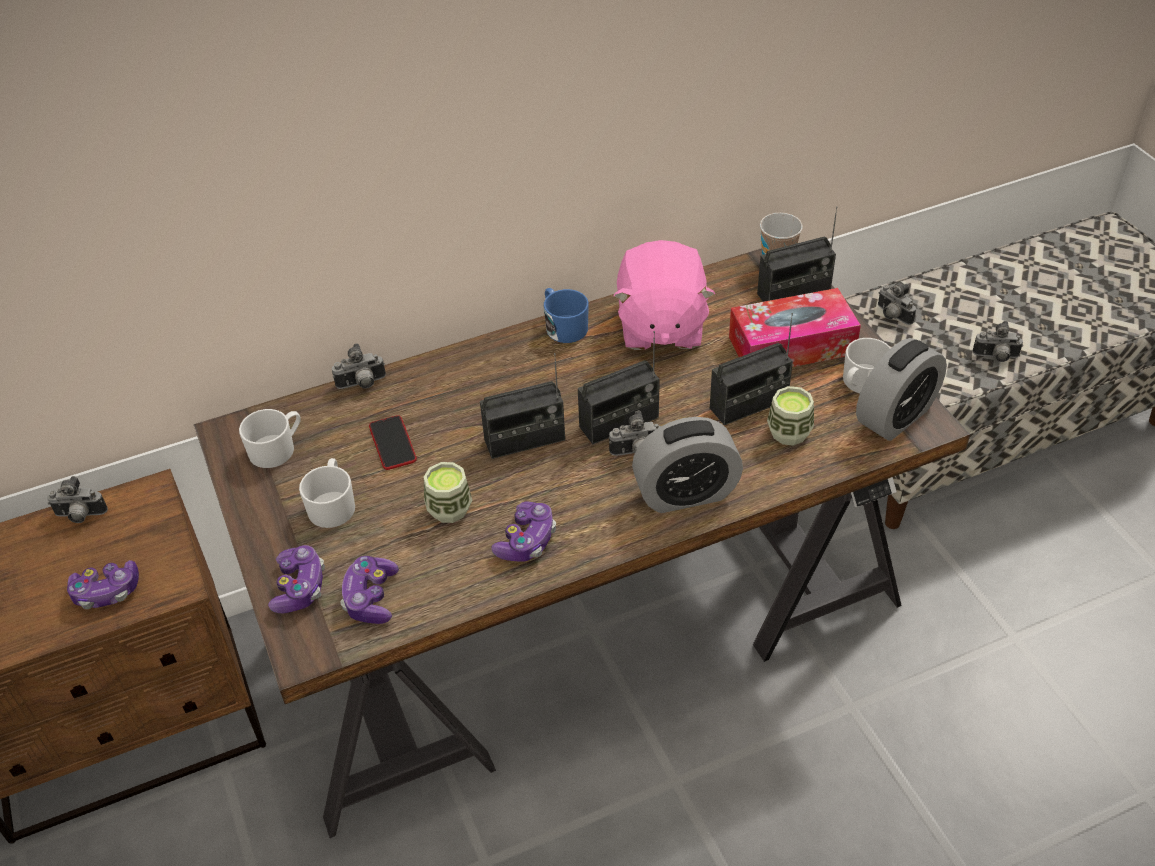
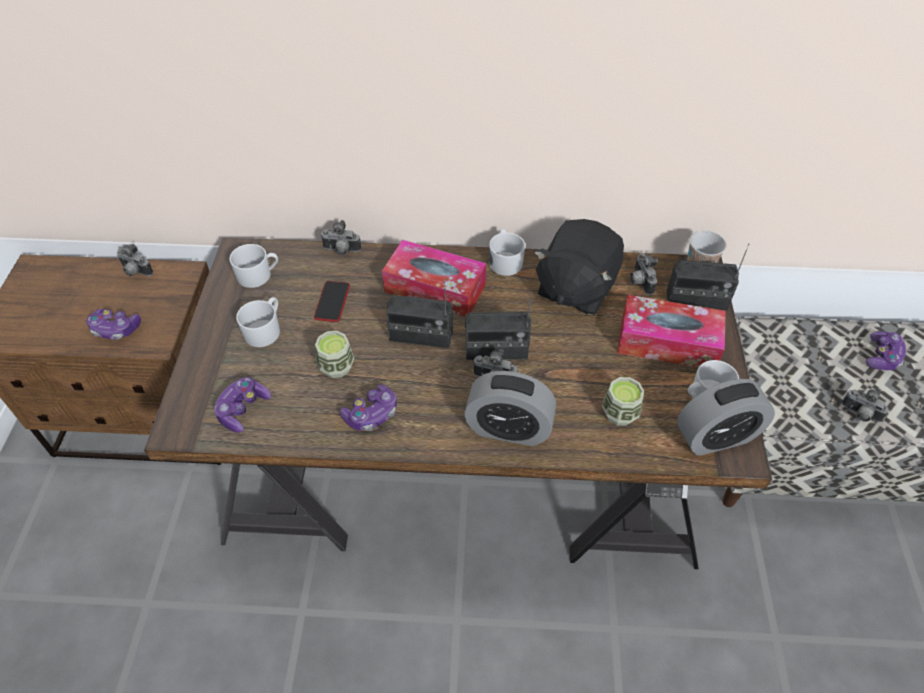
camera: 25 degrees right, 5 degrees up
(299, 587) = (205, 381): game controller -> game controller (882, 357)
(504, 384) = (435, 288): none -> tissue box
(563, 326) = (505, 261): blue mug -> white mug
(660, 326) = (575, 288): pink plush toy -> black plush toy
(749, 404) = (603, 377): radio -> none
(891, 316) = (790, 346): camera -> camera (639, 282)

